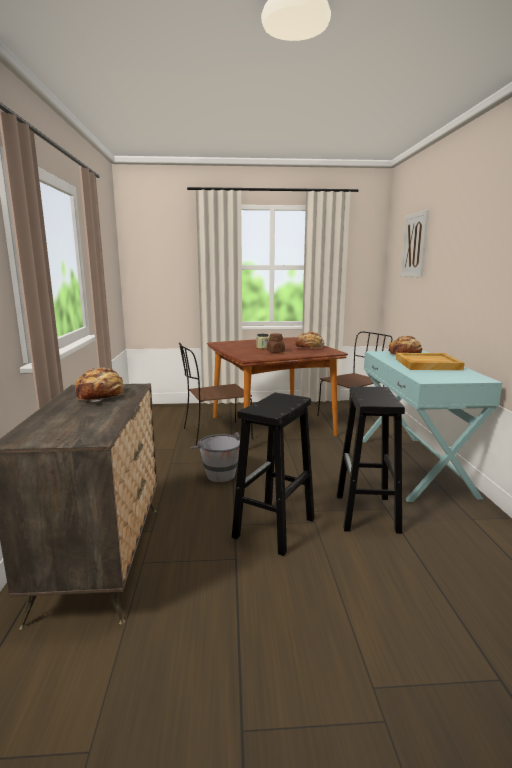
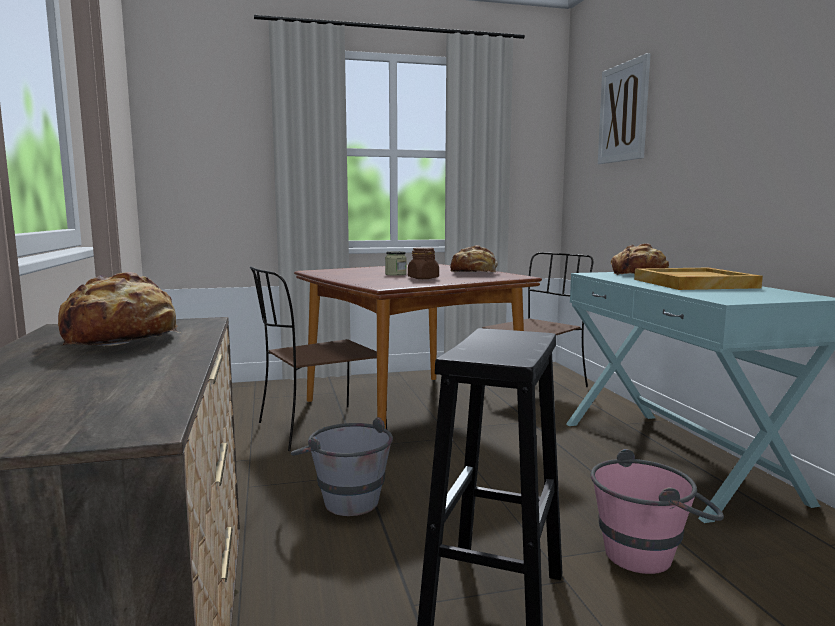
camera: 10 degrees left, 5 degrees down
(367, 514) = (651, 553): black stool -> pink bucket

